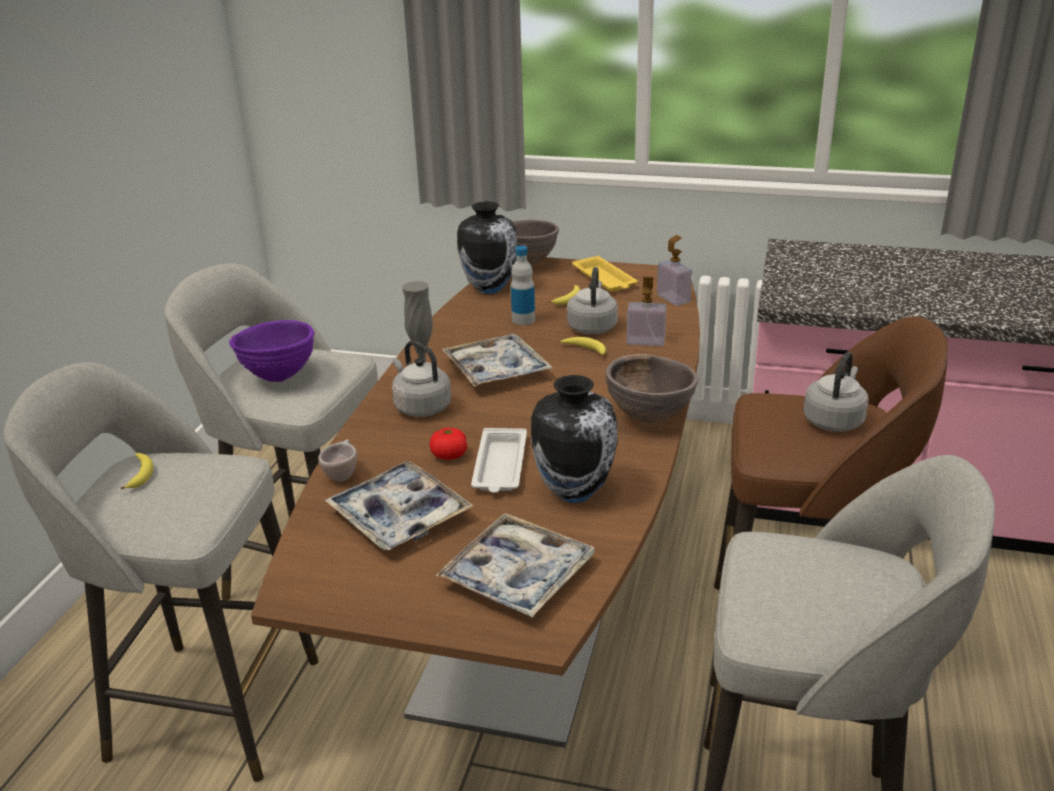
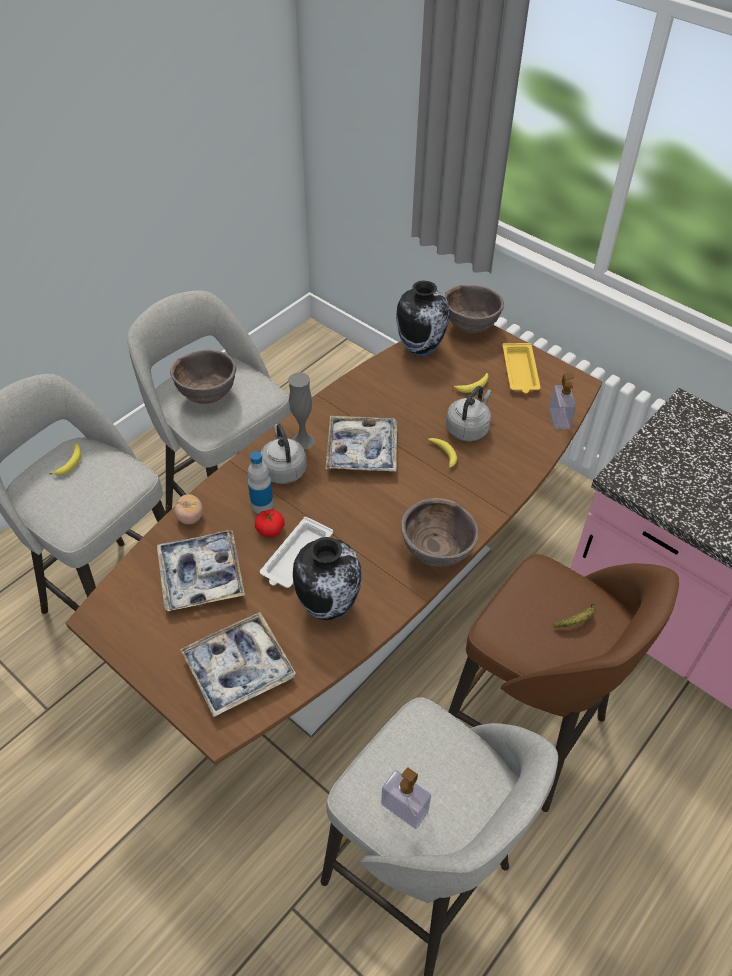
camera: 25 degrees right, 20 degrees up
(279, 377) = (208, 396): purple bowl -> brown bowl
(342, 474) = (190, 518): beige cup -> tomato
(523, 320) = (420, 398): bottle -> bottle (262, 505)
(645, 341) = (497, 463): soap dispenser -> soap dispenser (404, 808)
(834, 420) = (576, 620): grey kettle -> banana

